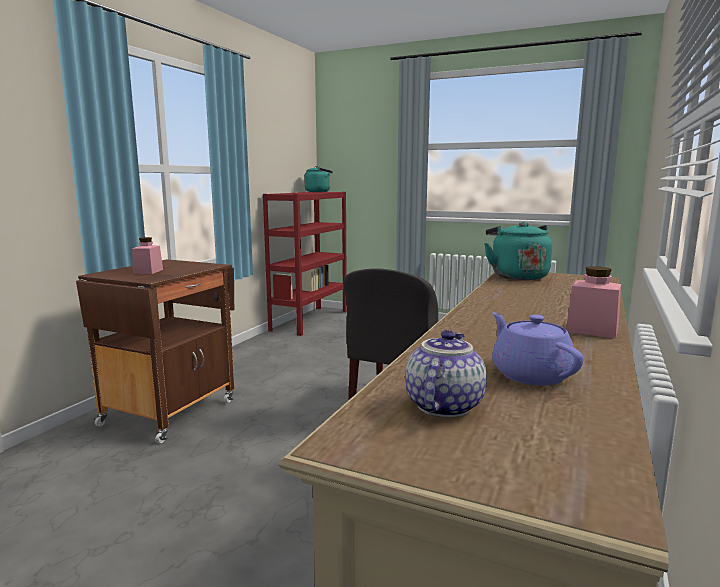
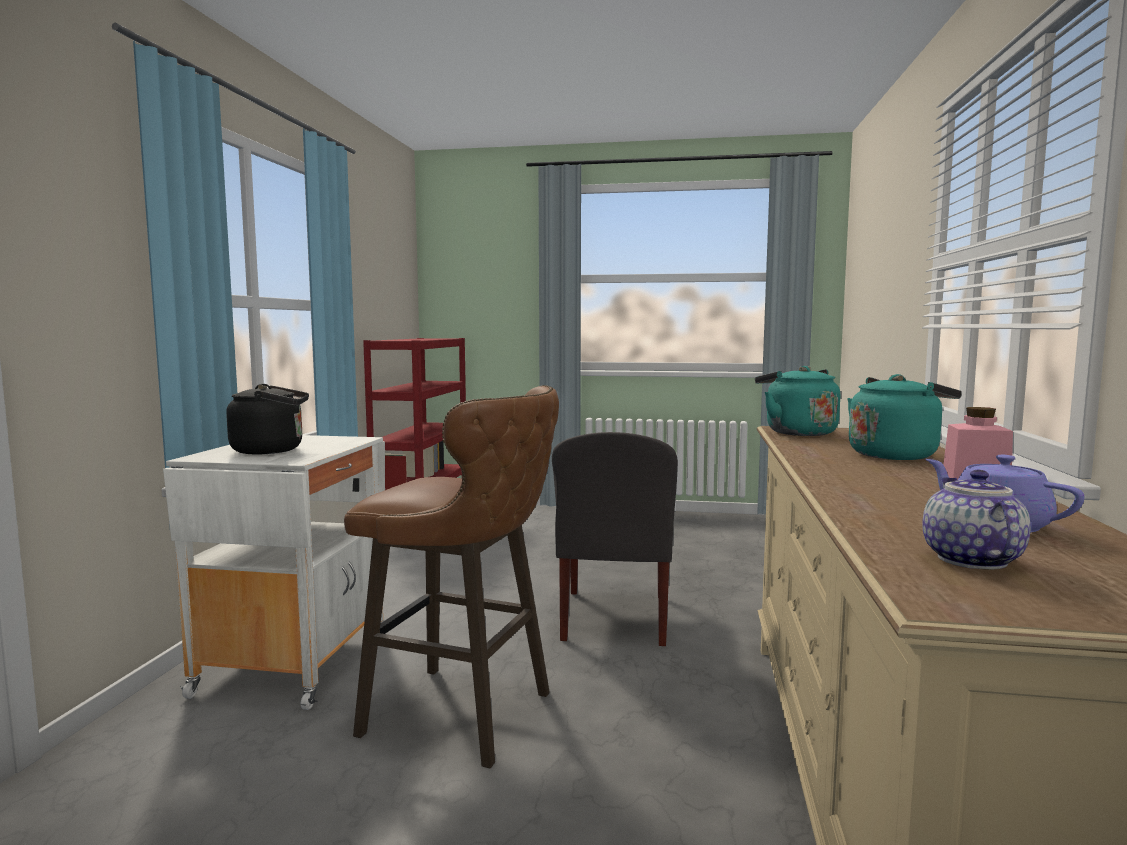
camera: 15 degrees left, 5 degrees down
(148, 271) = (272, 450): pink jar -> black kettle
(171, 411) = (294, 663): brown cart -> white cart
(253, 461) = (465, 715): none -> brown stool
(319, 192) = (430, 338): turquoise kettle -> turquoise kettle (895, 455)

